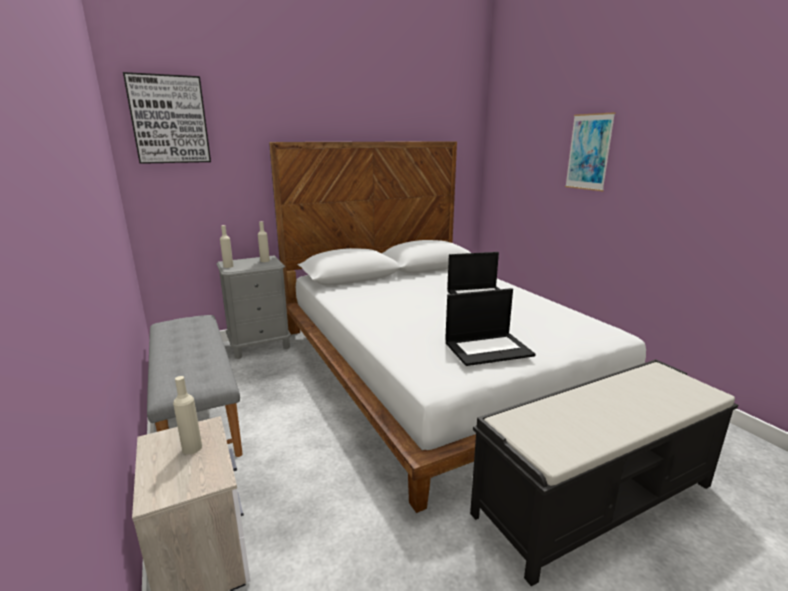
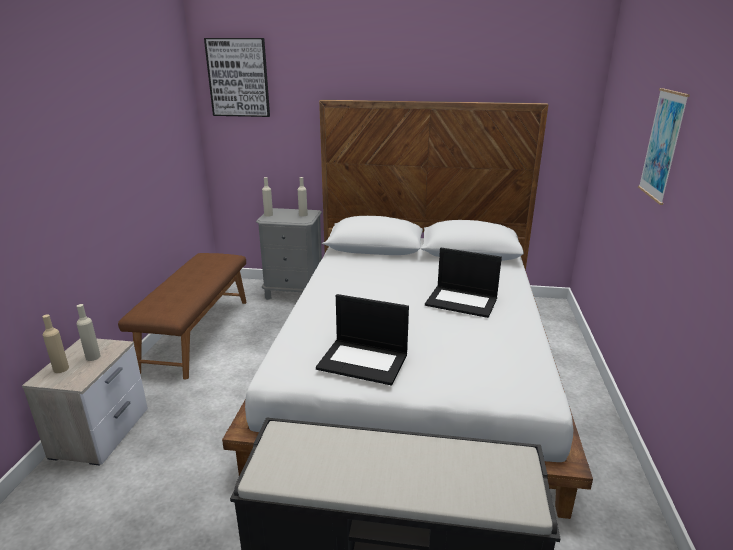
camera: 35 degrees right, 5 degrees up
(166, 476) = (61, 369): none -> beige bottle
(196, 411) = (196, 333): grey bench -> brown bench

